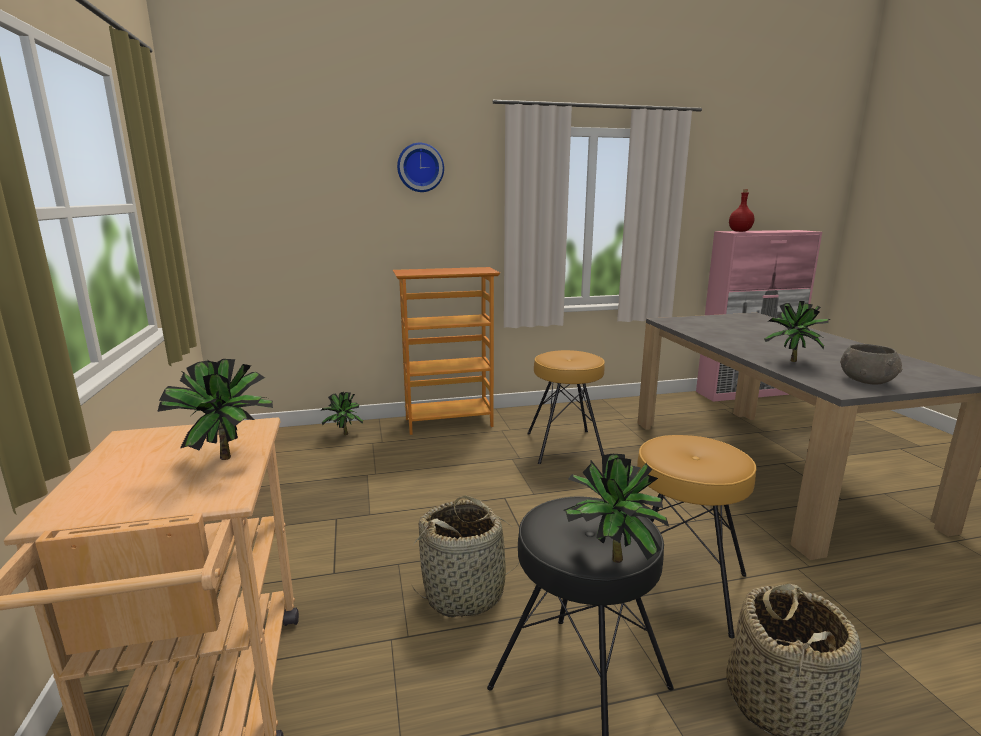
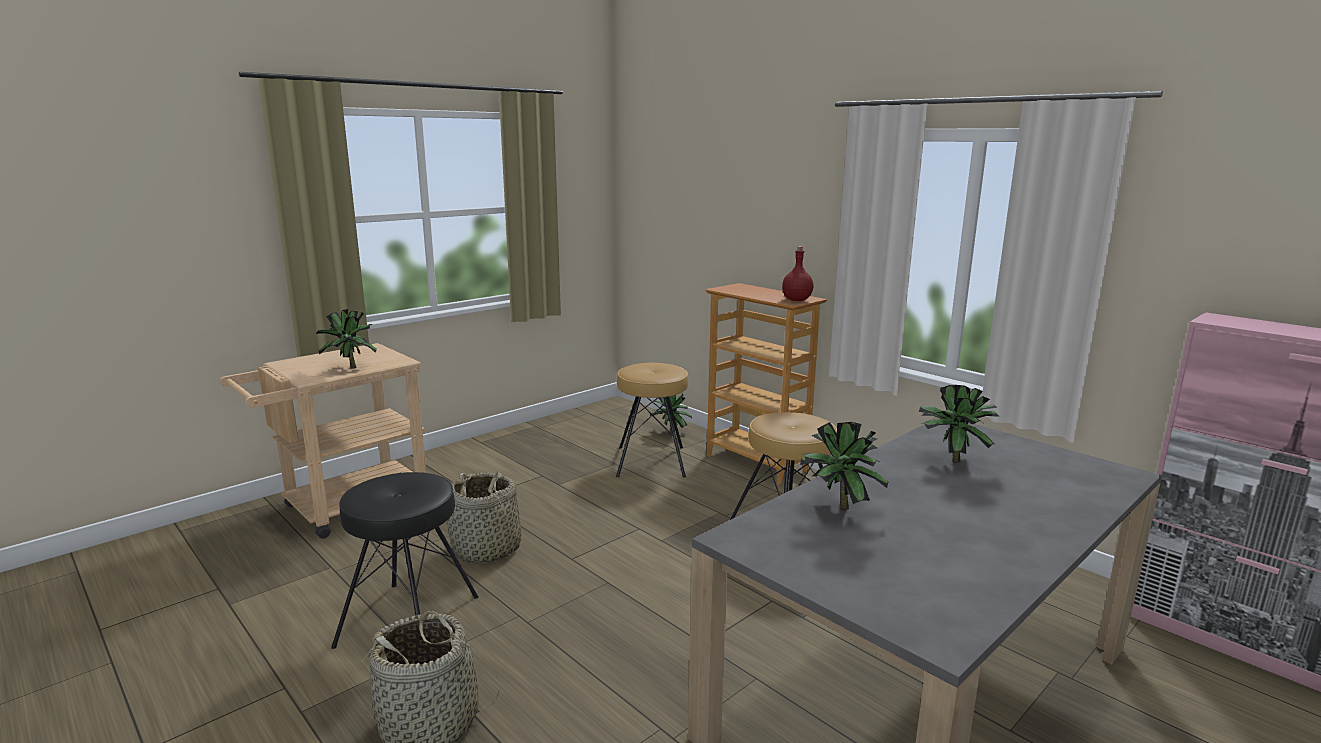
camera: 60 degrees right, 0 degrees up
(420, 167) = (775, 178): wall clock -> none
(609, 560) = (355, 502): potted plant -> potted plant (950, 460)
(681, 584) = (569, 649): brown stool -> brown stool (651, 461)
(740, 231) = (1245, 322): red bottle -> red bottle (796, 300)
(866, 381) = (804, 555): grey bowl -> none

